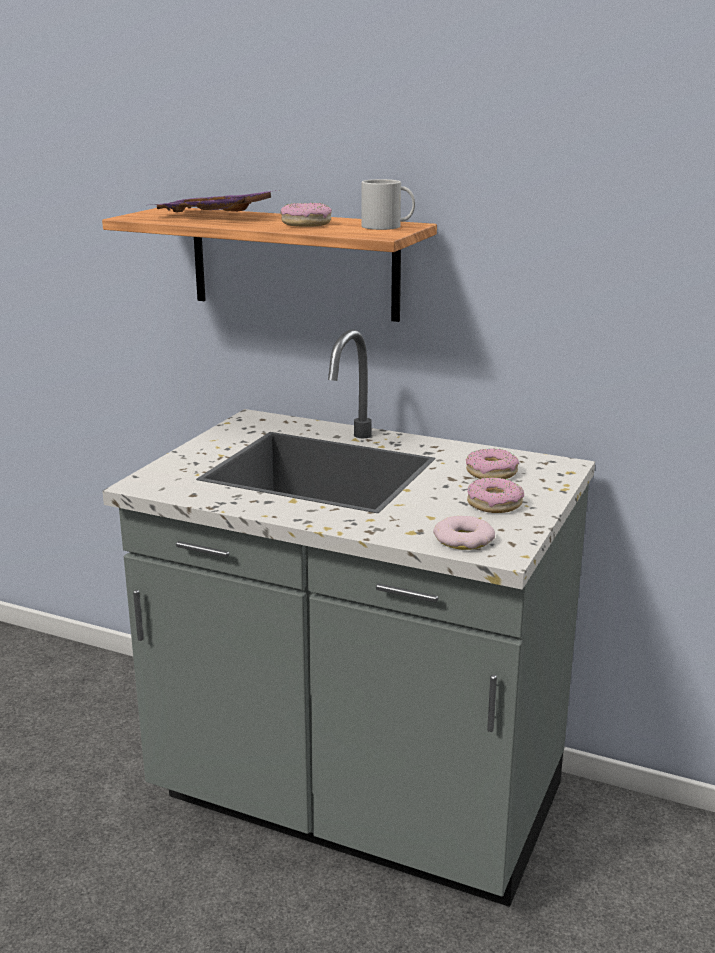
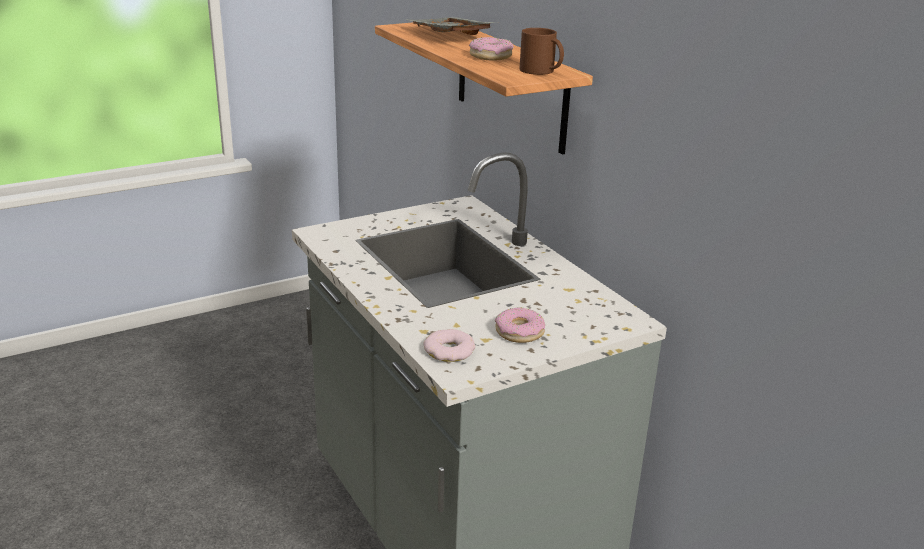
camera: 35 degrees right, 5 degrees up
(213, 216) = (448, 36): purple tray -> grey tray
(385, 227) = (538, 71): white mug -> brown mug
(491, 473) = (562, 306): donut -> none

